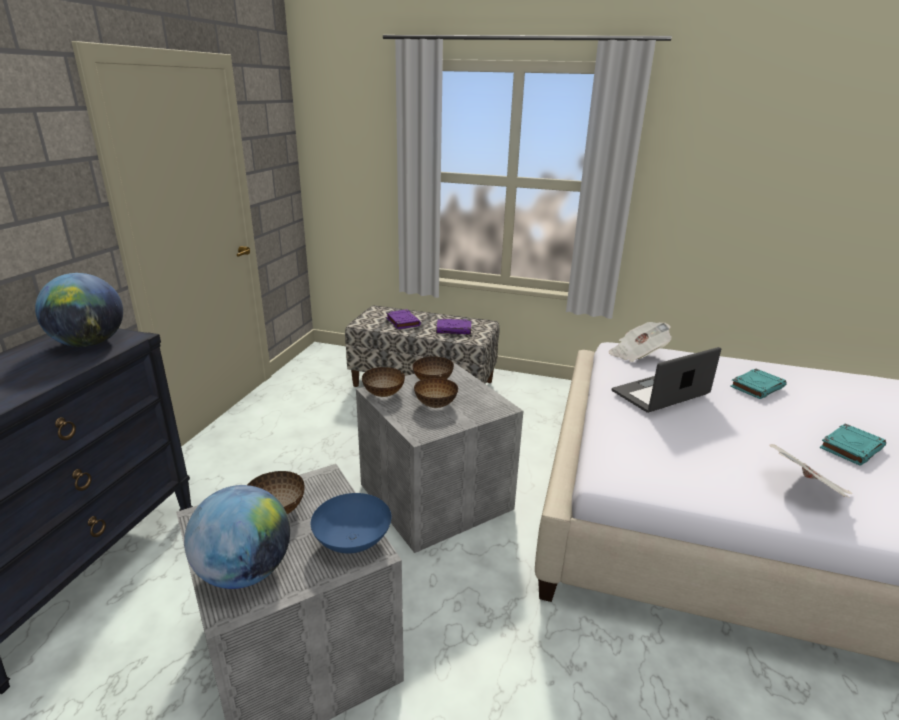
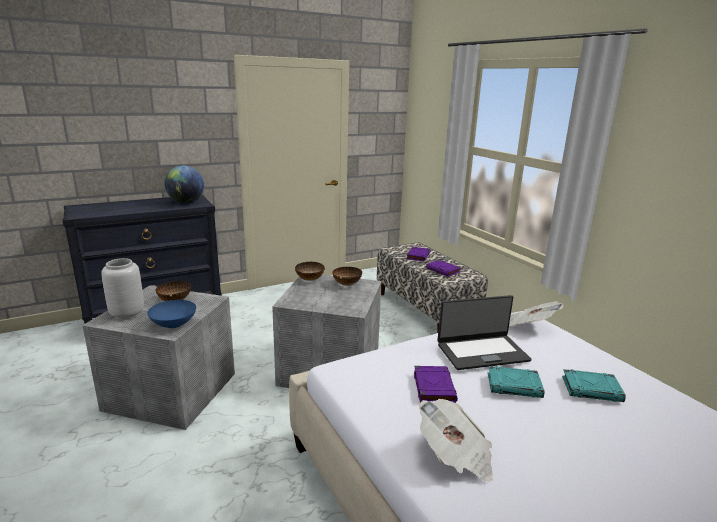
camera: 45 degrees right, 5 degrees down
(245, 572) = (127, 313): globe -> grey vase
(436, 404) = (324, 294): bowl -> none
(661, 394) = (482, 352): laptop -> laptop turned 150 degrees clockwise
(693, 444) = (433, 387): none -> purple book
(851, 448) = (580, 467): turquoise book -> turquoise book (514, 385)

